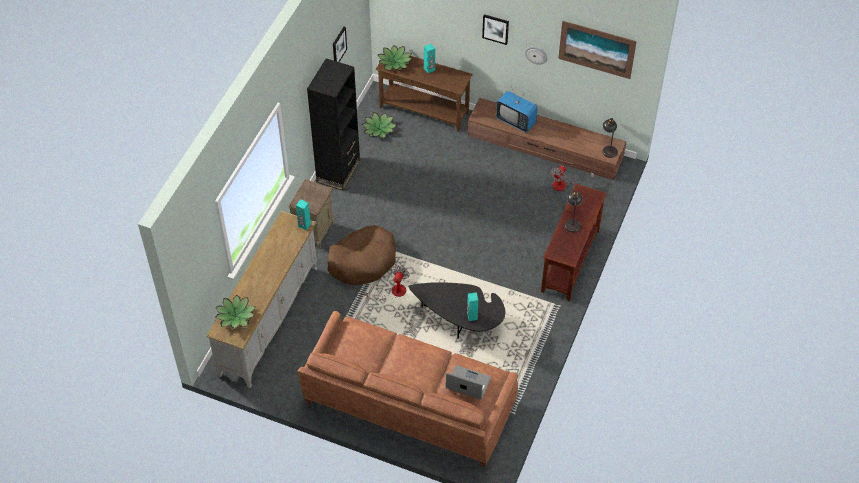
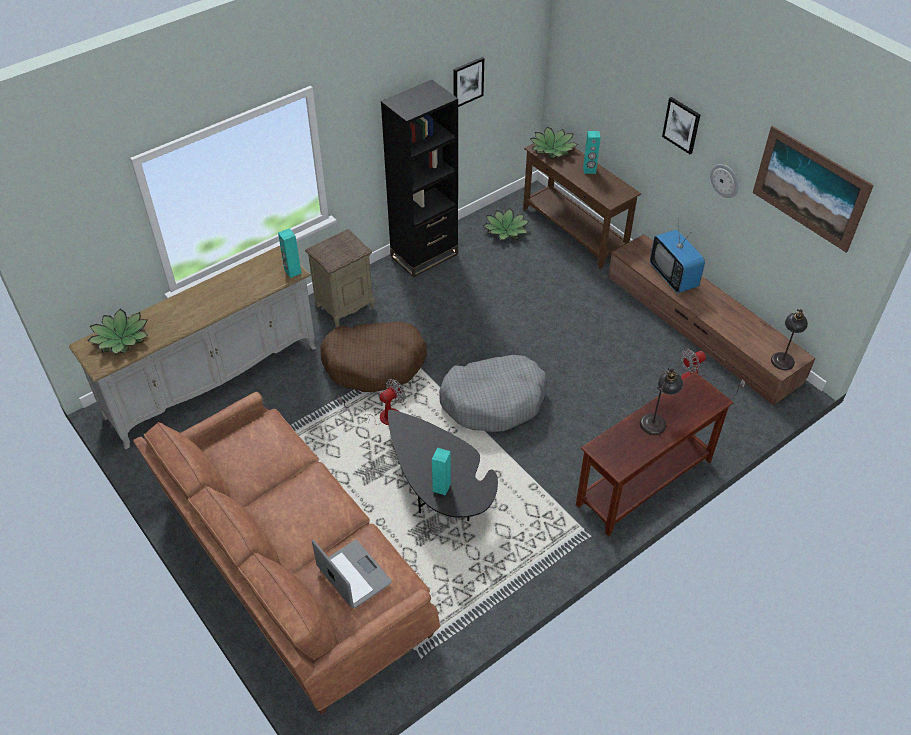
camera: 30 degrees right, 5 degrees down
(453, 251) = (494, 401): none -> grey dog bed

